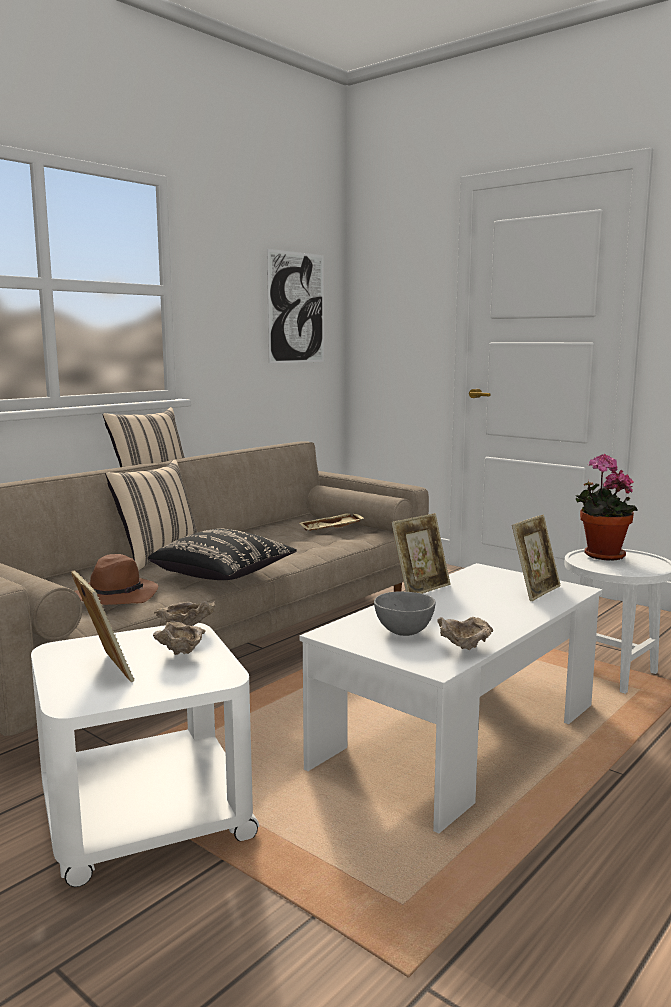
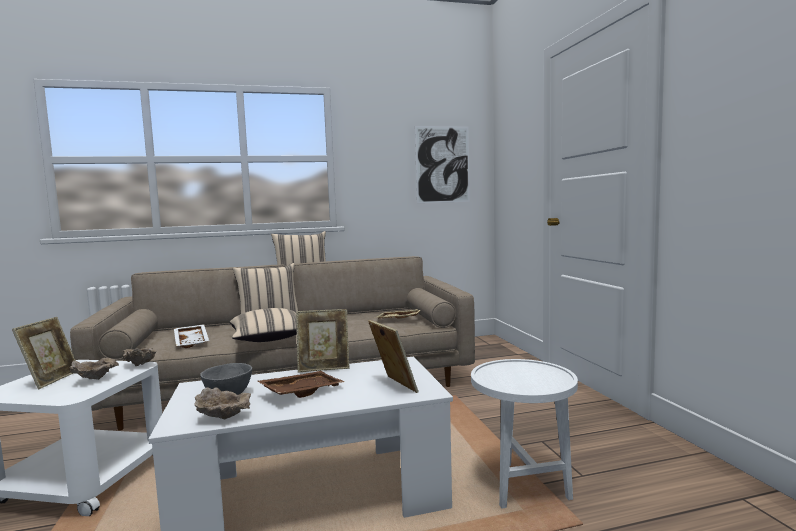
camera: 35 degrees right, 5 degrees down
(116, 596) = (192, 341): brown hat -> white tray
(223, 576) = (268, 339): black pillow -> beige pillow
(467, 613) = (301, 392): none -> brown tray
(535, 591) = (393, 386): picture frame -> picture frame turned 105 degrees counterclockwise
(600, 555) = (517, 367): potted plant -> none

